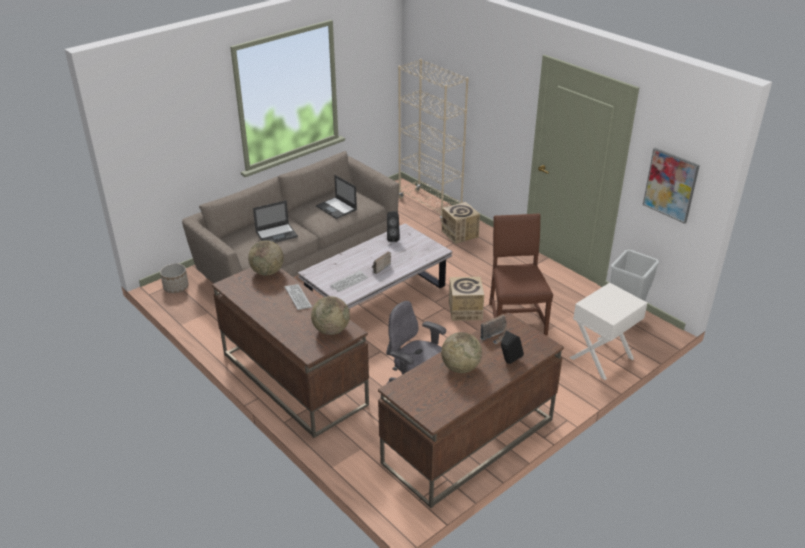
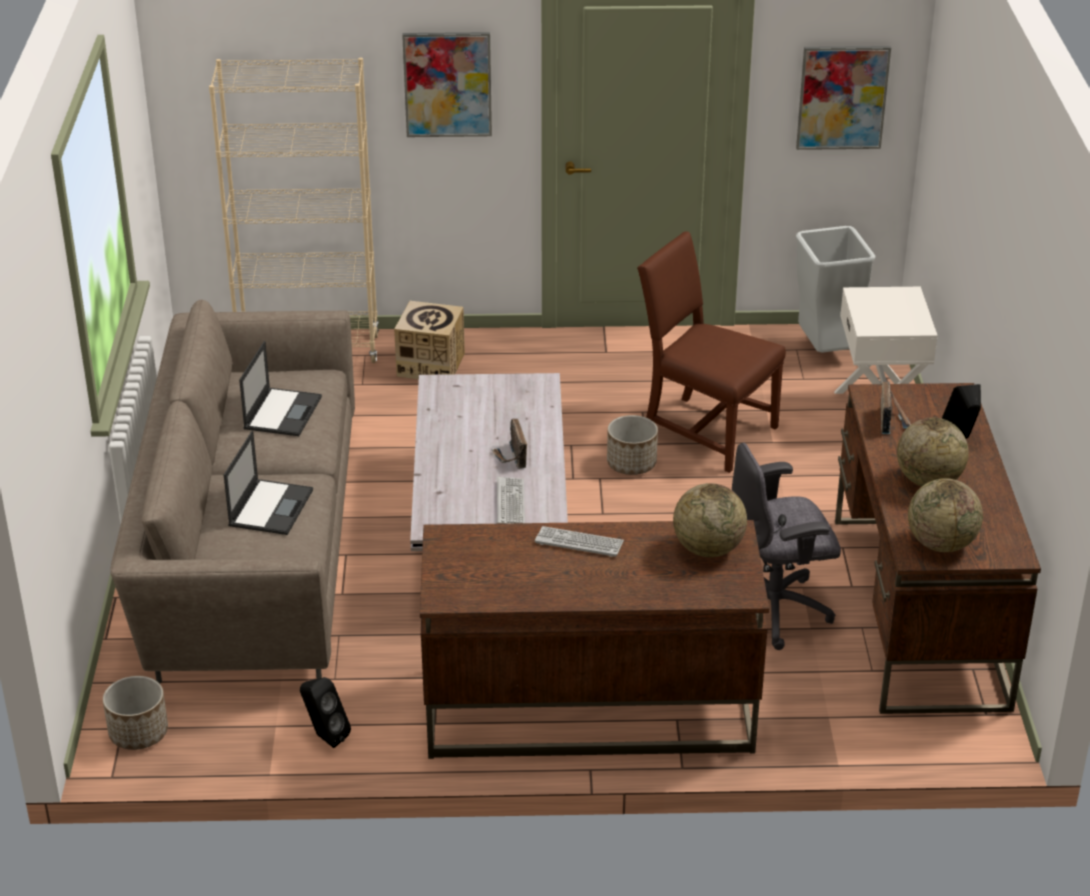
camera: 50 degrees left, 0 degrees up
(267, 272) = (463, 541): globe -> globe (941, 544)
(337, 208) = (283, 412): laptop -> laptop turned 75 degrees counterclockwise
(392, 238) = (445, 405): black speaker -> black speaker (324, 737)
(465, 311) = (632, 463): cardboard box -> planter
(500, 104) = (447, 84): none -> picture

